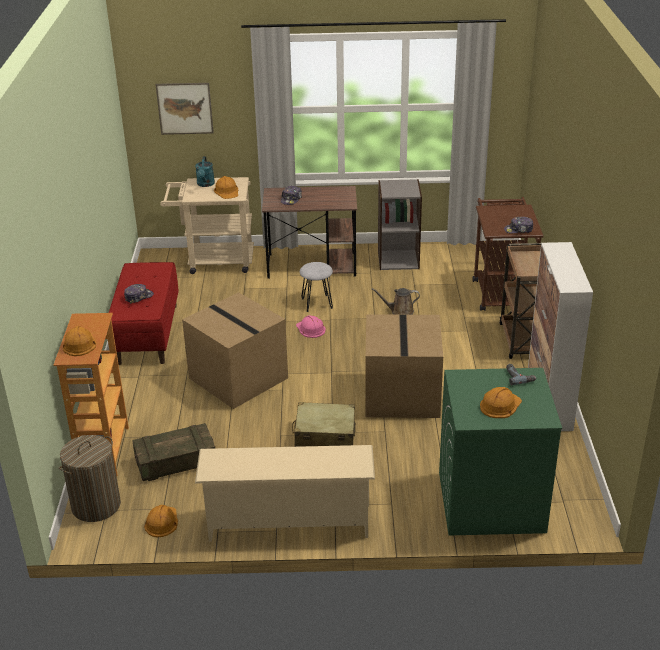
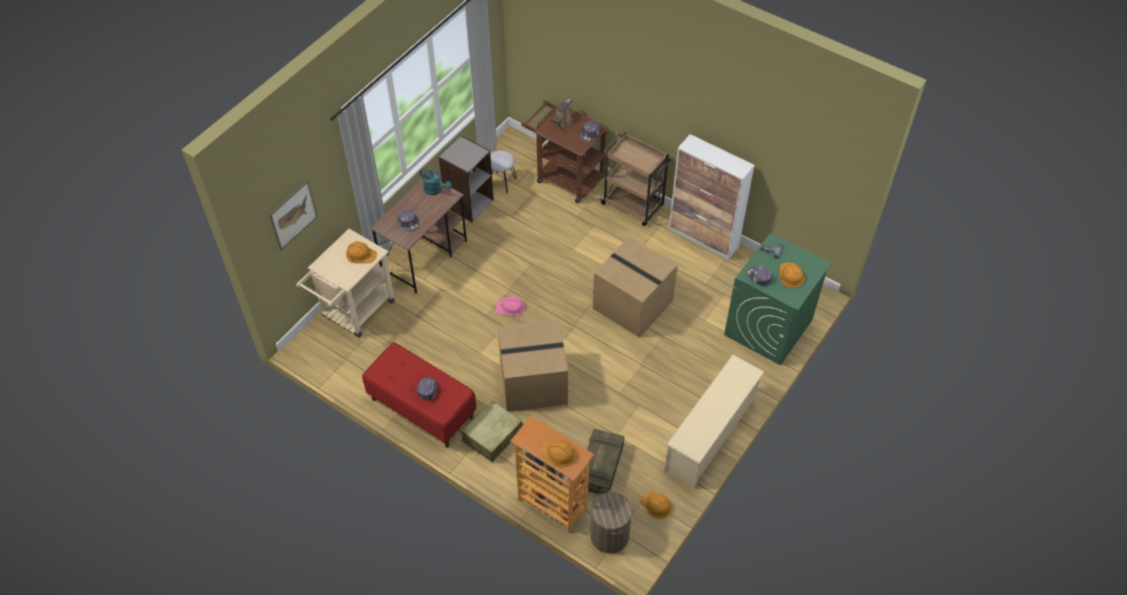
camera: 55 degrees left, 20 degrees up
(205, 184) = (333, 261): turquoise watering can -> turquoise watering can (435, 190)
(316, 303) = (480, 284): grey stool -> grey stool (501, 182)
(325, 436) = (641, 370): beige suitcase -> beige suitcase (492, 436)
(399, 311) = (537, 245): brown watering can -> brown watering can (562, 122)
(466, 384) = (759, 277): none -> cap

